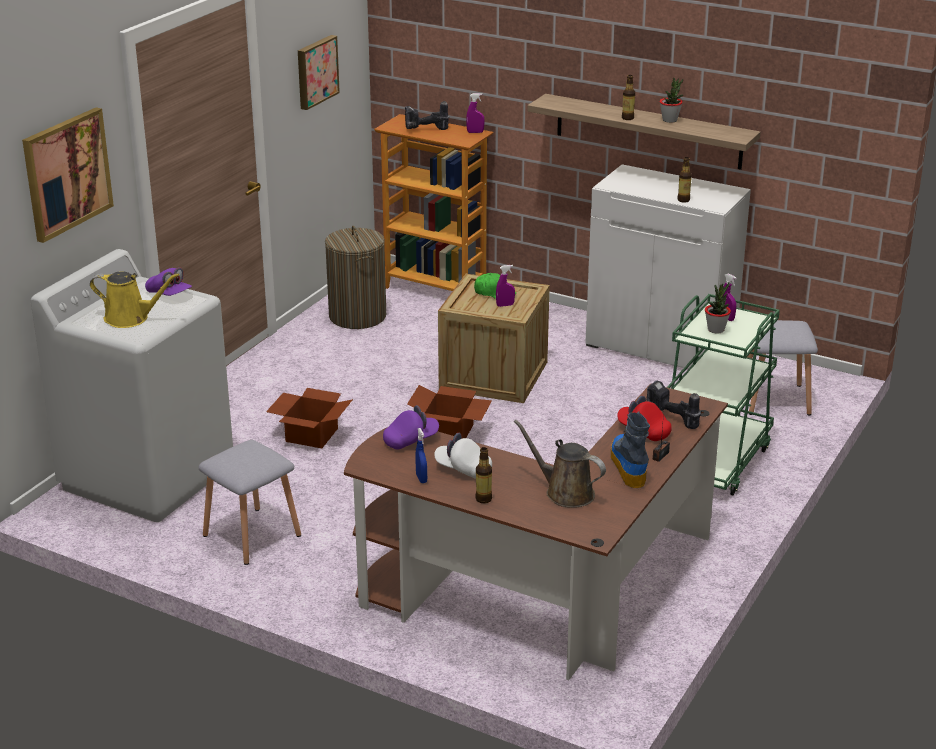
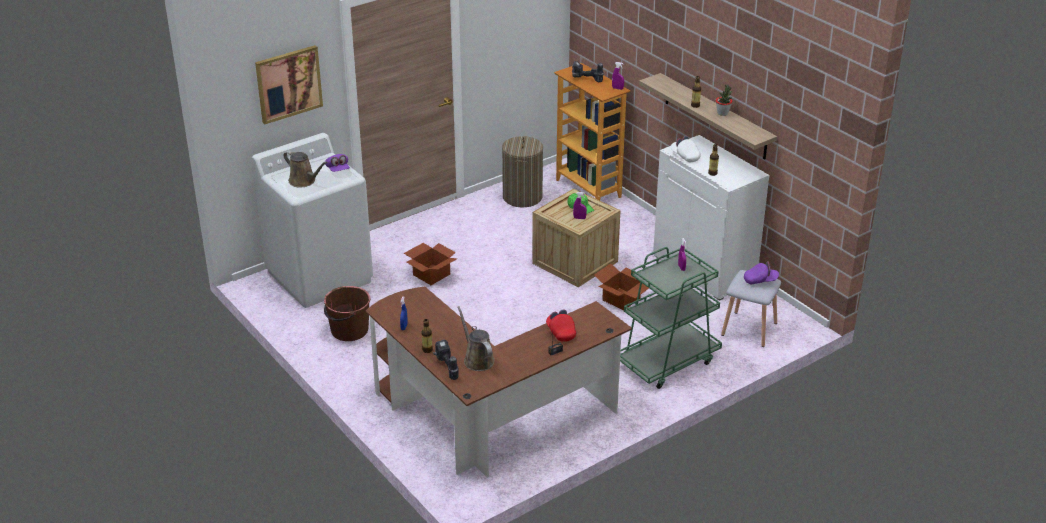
camera: 25 degrees right, 5 degrees up
(130, 318) = (304, 181): yellow watering can -> brown watering can
(250, 535) = (349, 330): grey stool -> brown bucket
(315, 71) = (514, 28): picture -> none
(411, 440) = (419, 300): purple cap -> purple cap (760, 280)
(450, 432) = (516, 295): cardboard box -> cardboard box (621, 300)
(463, 469) = (432, 327): white cap -> white cap (685, 156)
(628, 465) = (529, 352): boot -> none
(670, 419) = (584, 329): power drill -> power drill (446, 368)
(716, 329) = (666, 274): potted plant -> none

